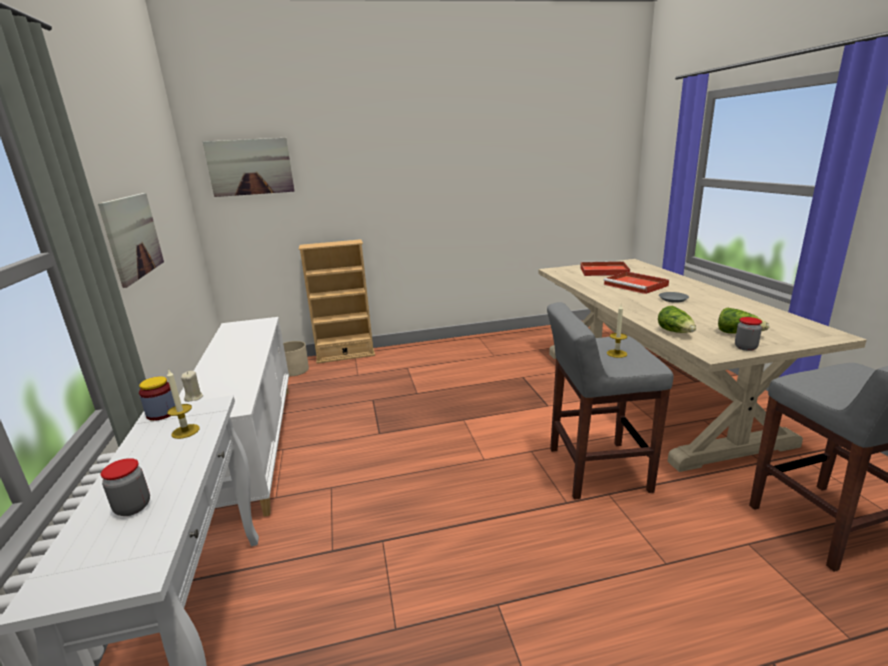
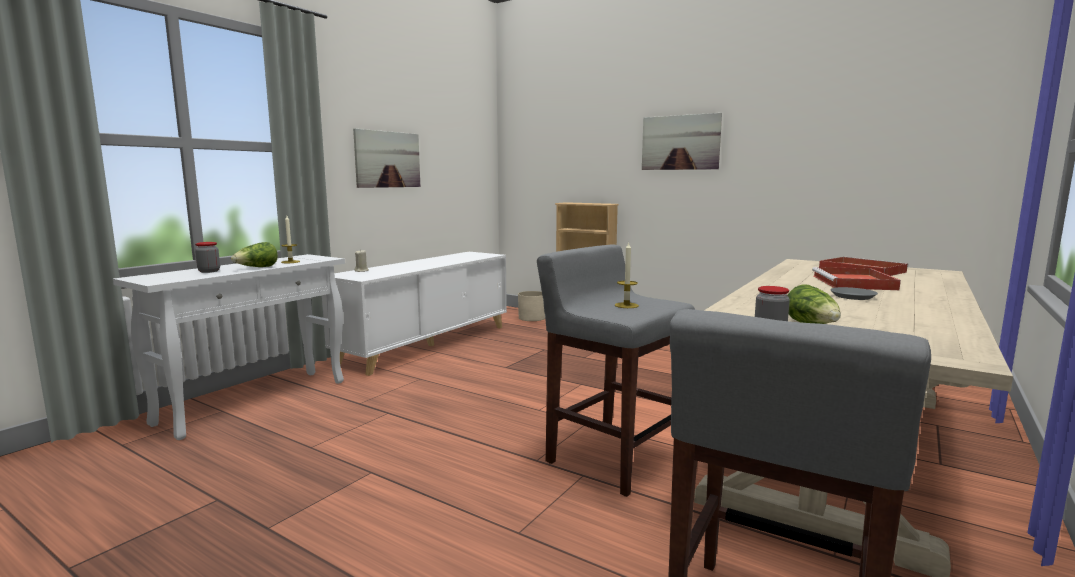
camera: 45 degrees right, 10 degrees down
(162, 413) = (304, 256): jar -> none
(250, 167) = (539, 129): picture -> picture (680, 142)
(676, 332) = (738, 308): lettuce -> lettuce (257, 268)

